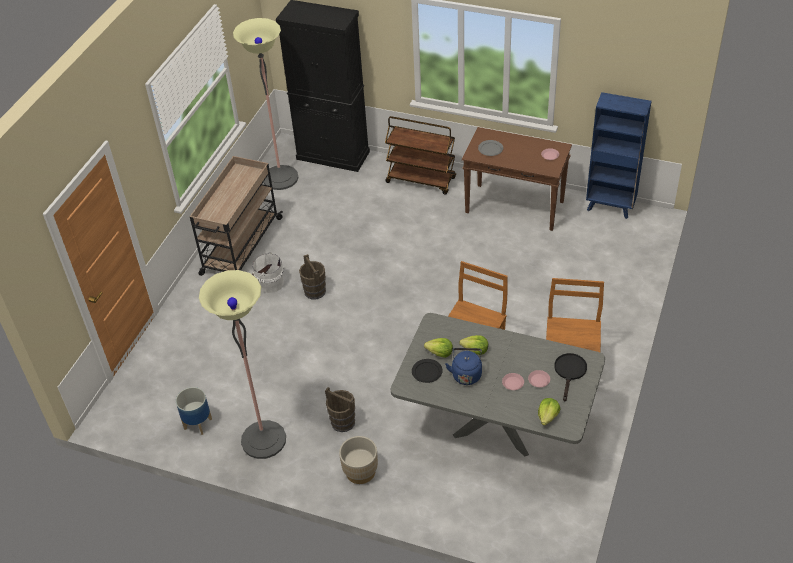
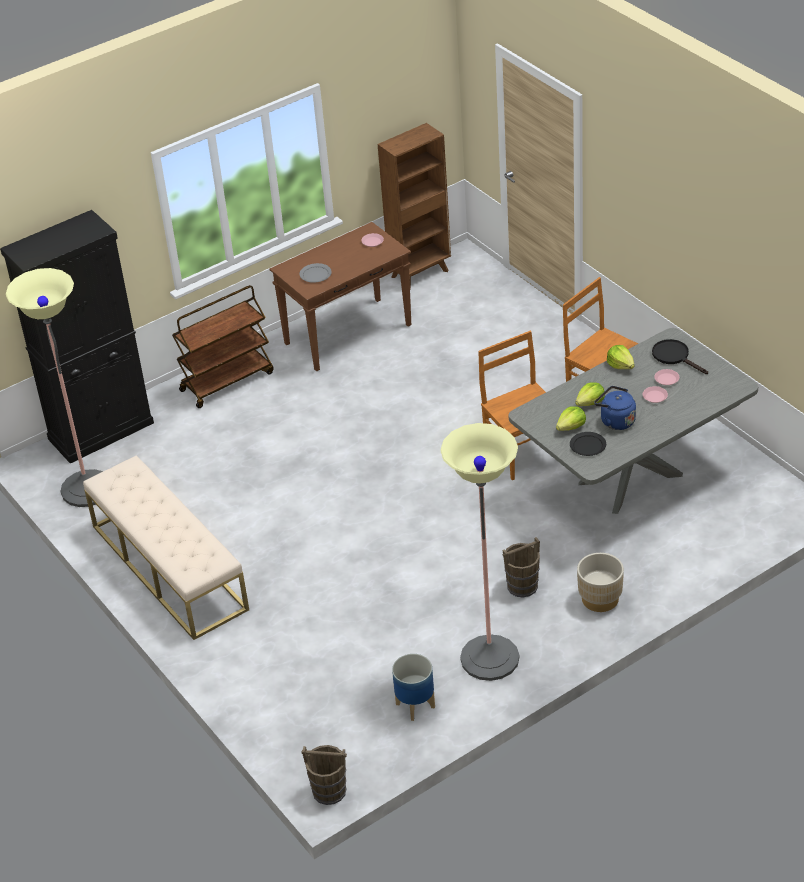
camera: 55 degrees left, 5 degrees down
(241, 247) = (168, 567): beige cart -> beige bench
(269, 283) = (255, 565): white bucket -> none
(315, 291) = (310, 533): brown bucket -> brown bucket (329, 791)
(548, 416) = (714, 392): lettuce -> lettuce (620, 365)
(610, 207) = (421, 273): blue bookcase -> brown bookcase

